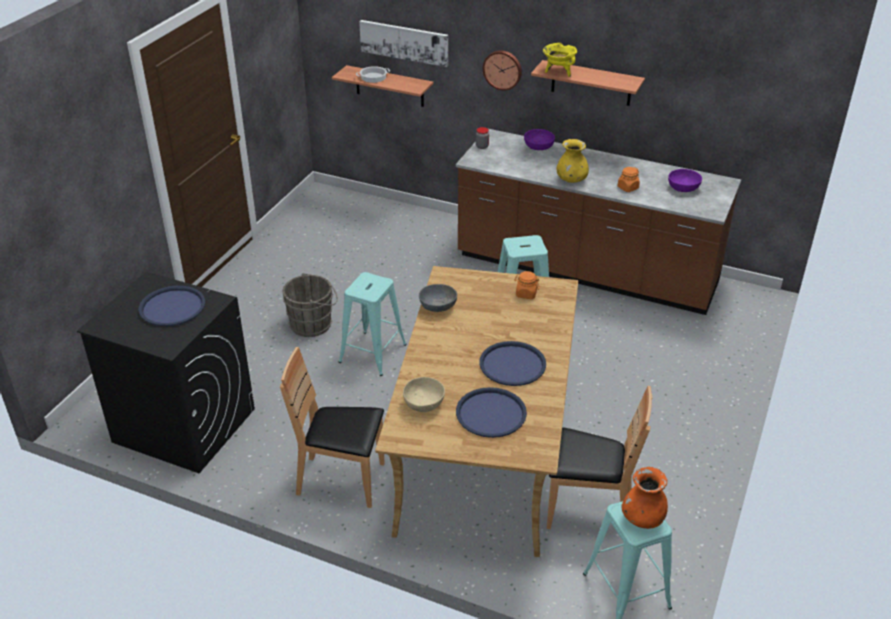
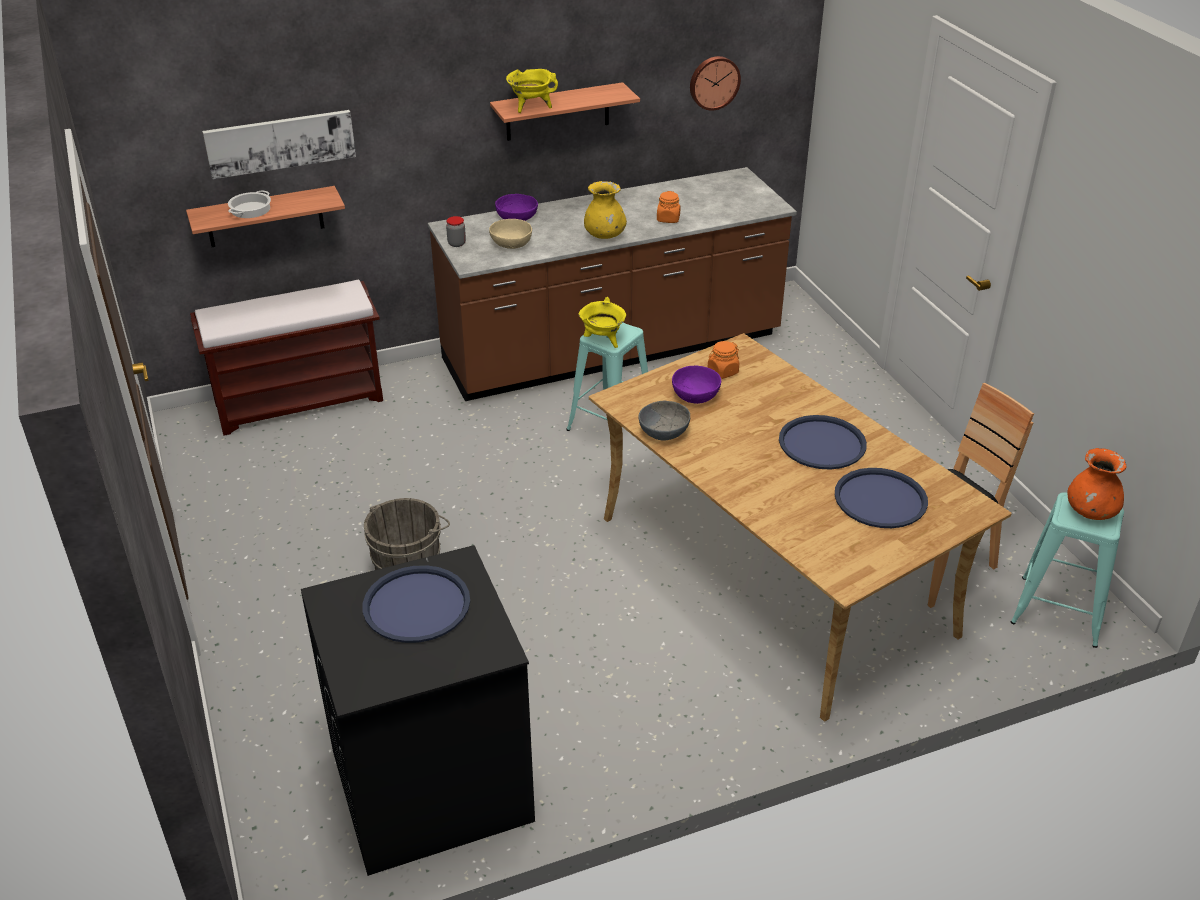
camera: 45 degrees left, 0 degrees up
(341, 480) = (696, 707): brown chair -> none
(373, 353) = (526, 558): turquoise stool -> none
(383, 211) = (301, 401): none -> brown bench
(424, 403) = (812, 531): beige bowl -> beige bowl (511, 244)
(503, 69) = (436, 133): wall clock -> wall clock (713, 82)
(513, 246) = (603, 341): none -> yellow cooking pot
(683, 188) = (715, 197): purple bowl -> purple bowl (696, 396)

